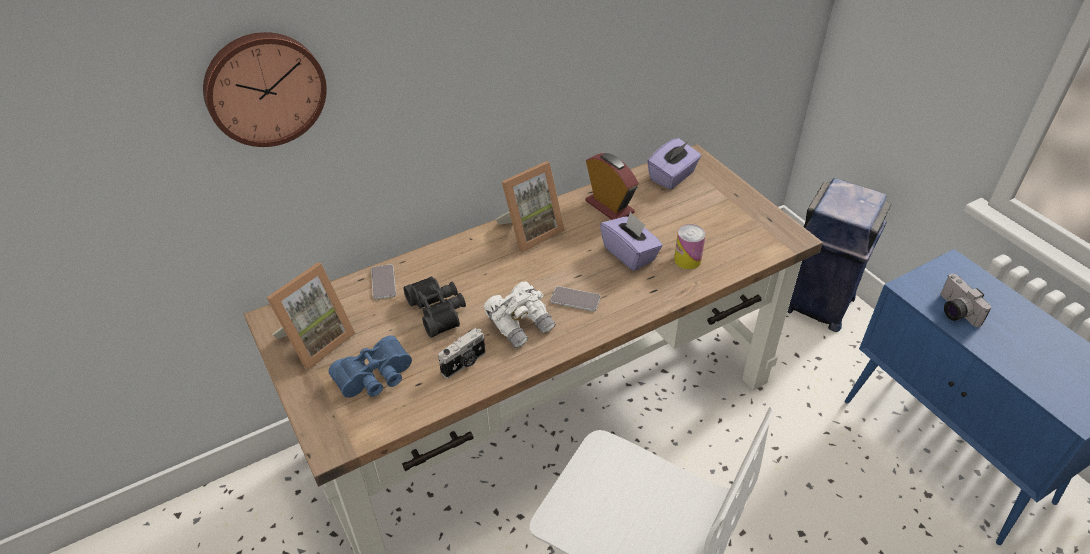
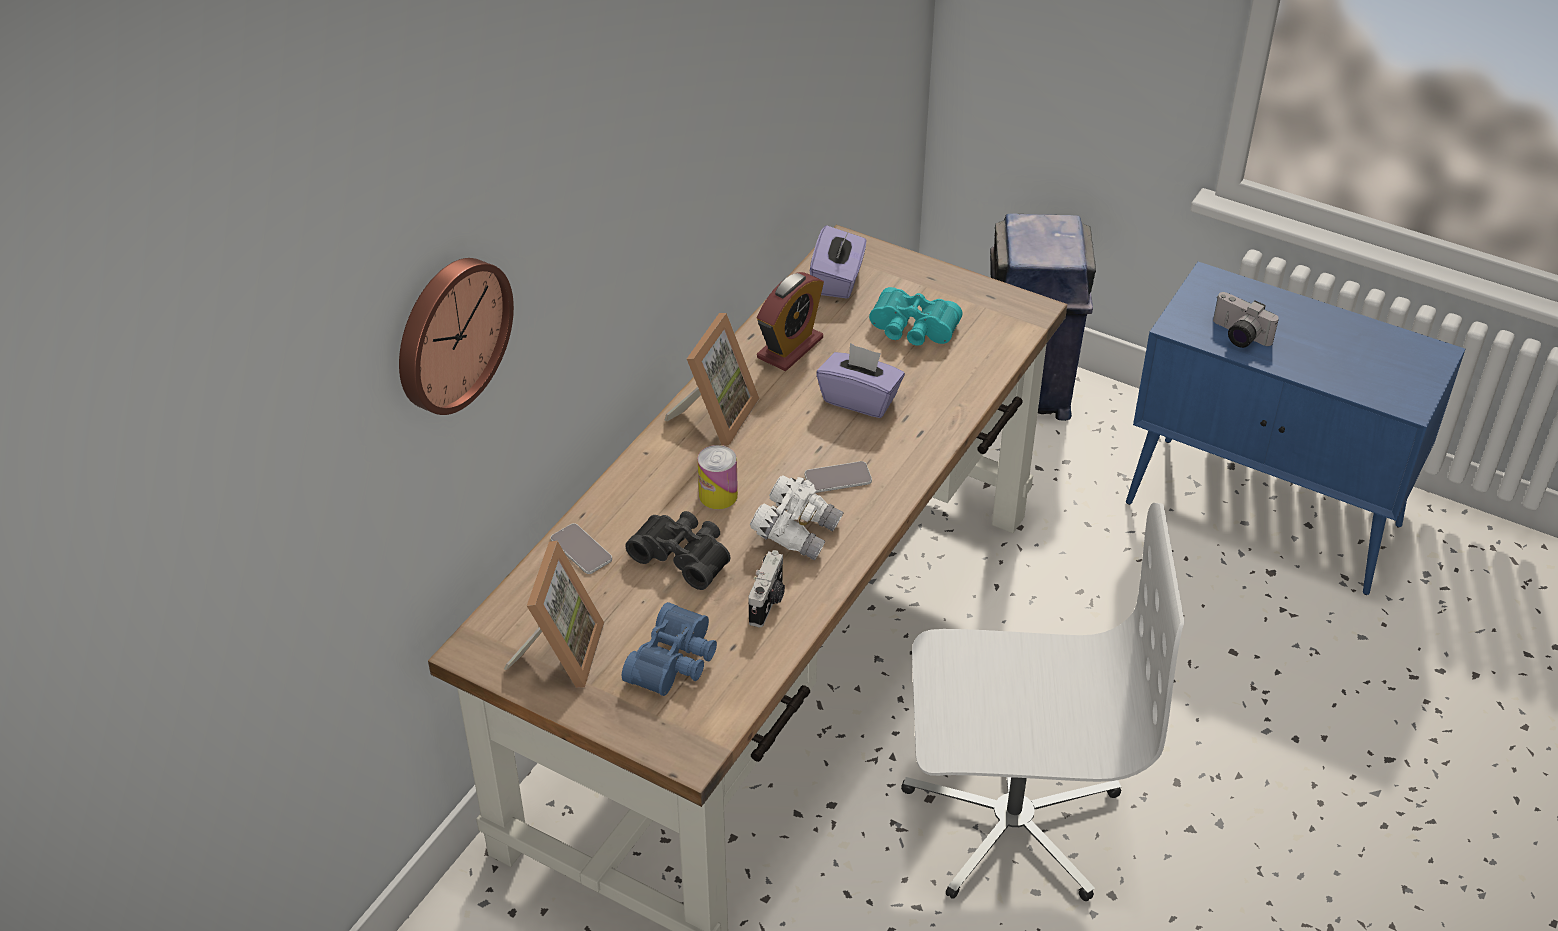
camera: 30 degrees left, 0 degrees up
(609, 207) = (790, 348): alarm clock -> alarm clock turned 105 degrees clockwise
(687, 260) = (932, 381): can -> can (718, 495)
(698, 223) = (912, 331): none -> turquoise binoculars

